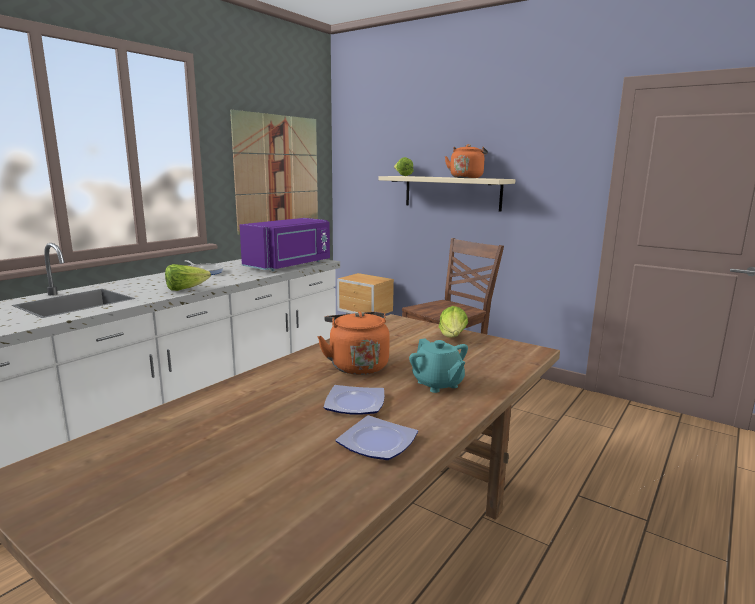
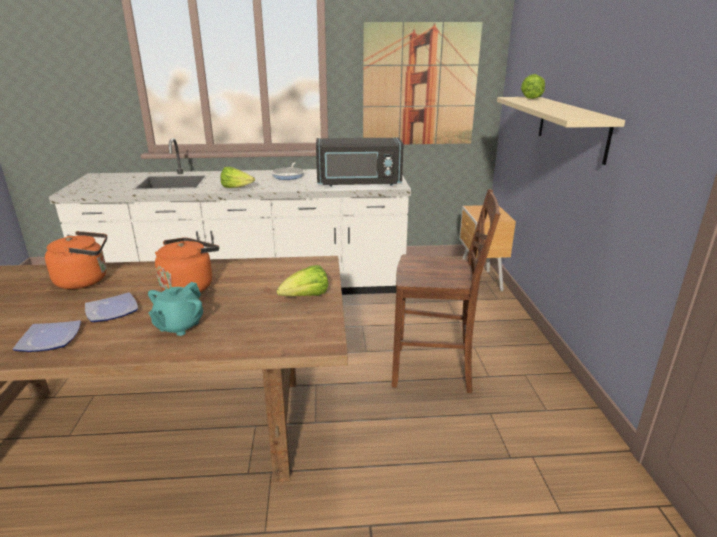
camera: 50 degrees right, 10 degrees up
(290, 265) = (359, 183): purple microwave -> black microwave
(466, 177) = (569, 110): orange kettle -> orange kettle (86, 280)

